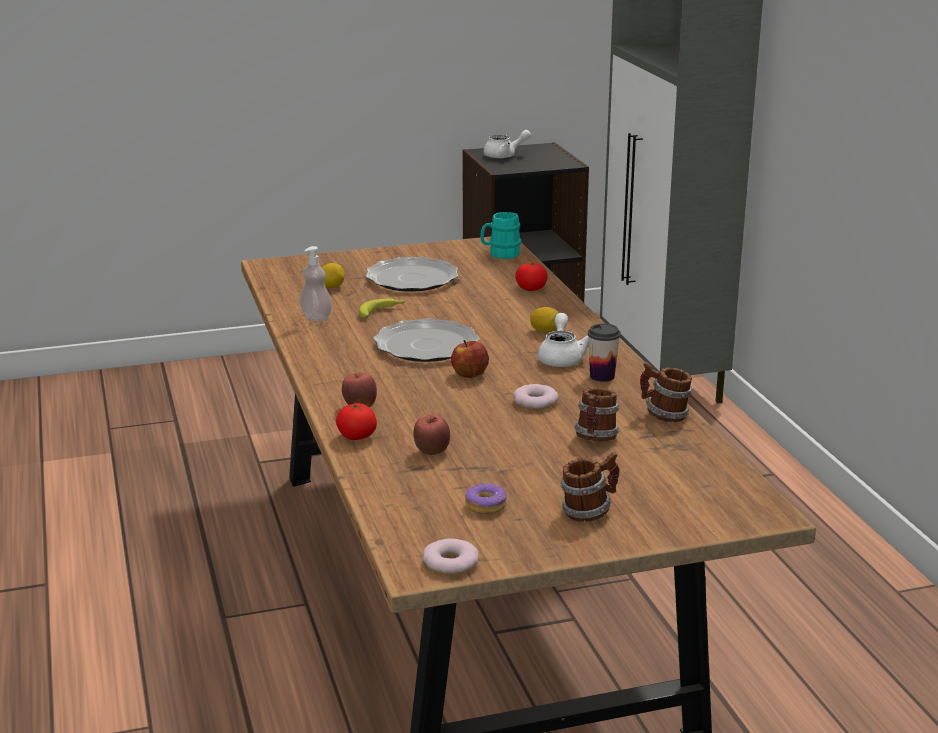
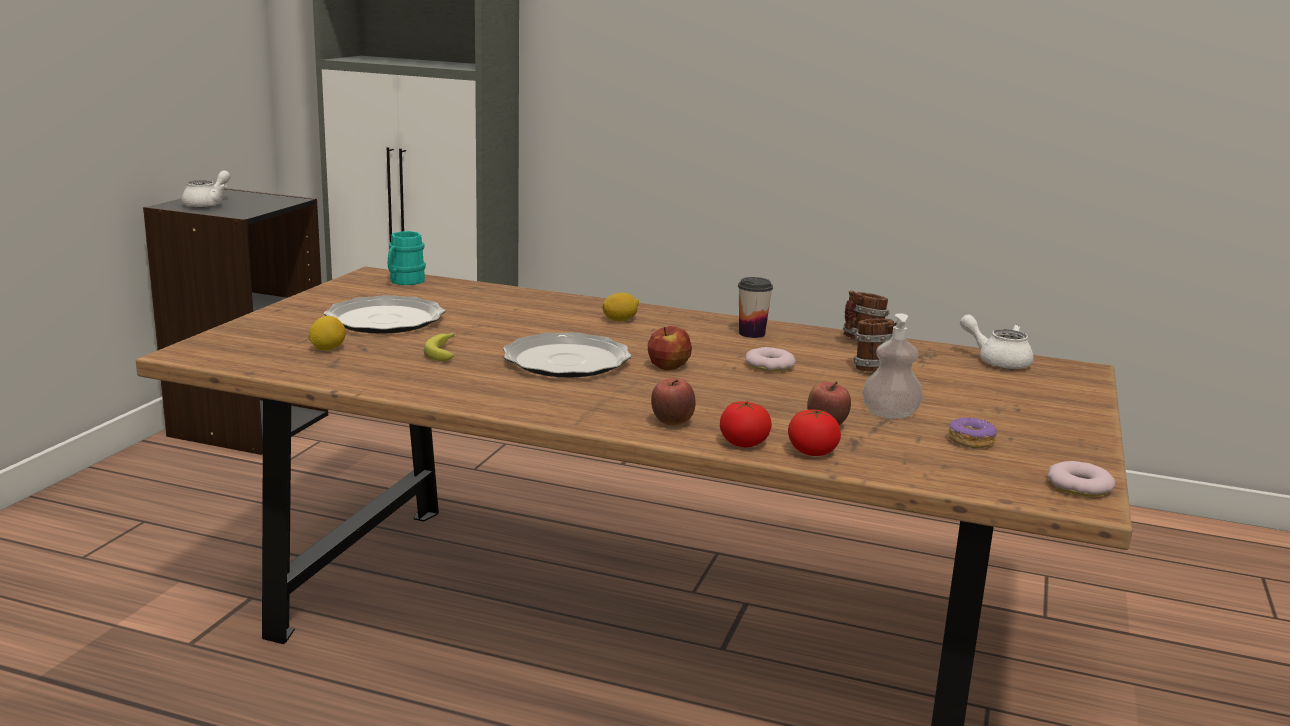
camera: 55 degrees left, 5 degrees down
(316, 317) = (395, 376): soap dispenser -> soap dispenser (890, 414)
(531, 289) = (512, 297): tomato -> tomato (812, 452)
(561, 358) = (688, 332): white teapot -> white teapot (997, 361)
(588, 512) = (1022, 413): mug -> none

